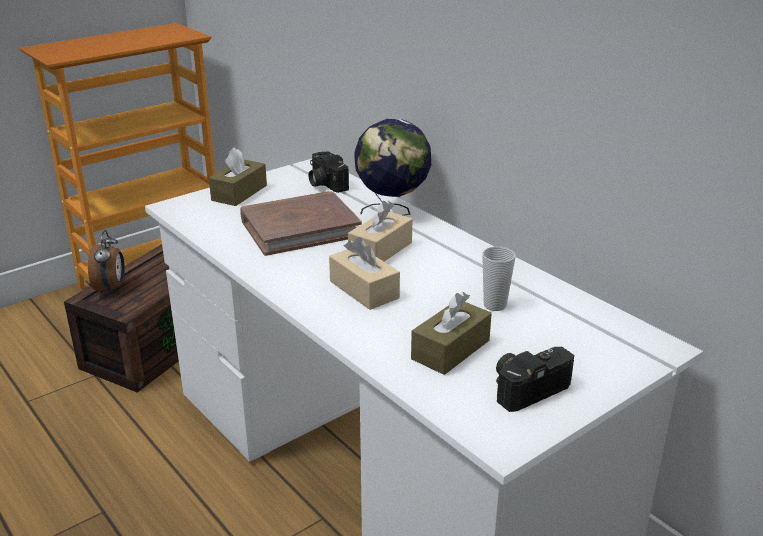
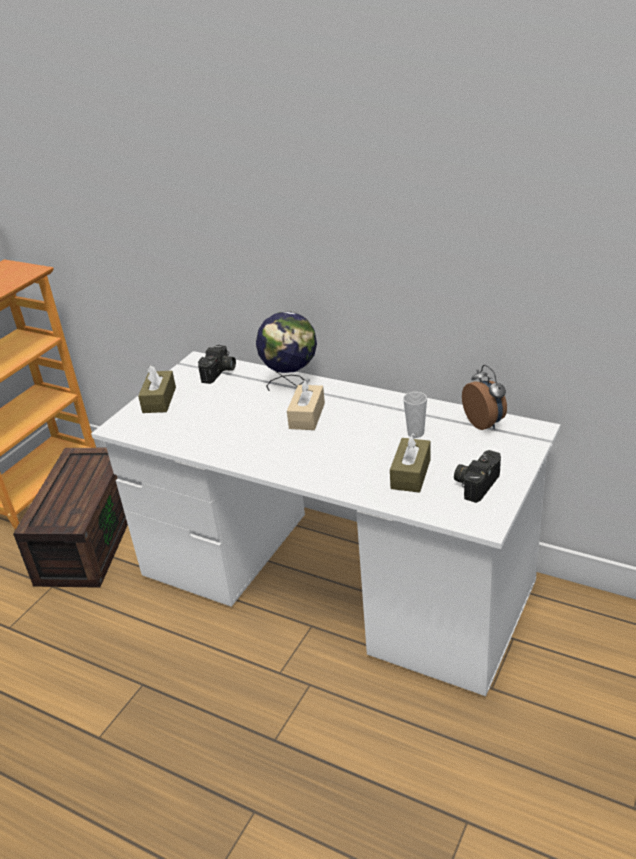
camera: 20 degrees left, 5 degrees up
(111, 287) = (45, 508): alarm clock -> alarm clock (485, 423)
(300, 228) = (233, 416): brown book -> none
(324, 183) = (219, 372): camera -> camera turned 105 degrees counterclockwise
(364, 290) = (320, 450): beige tissue box -> none

